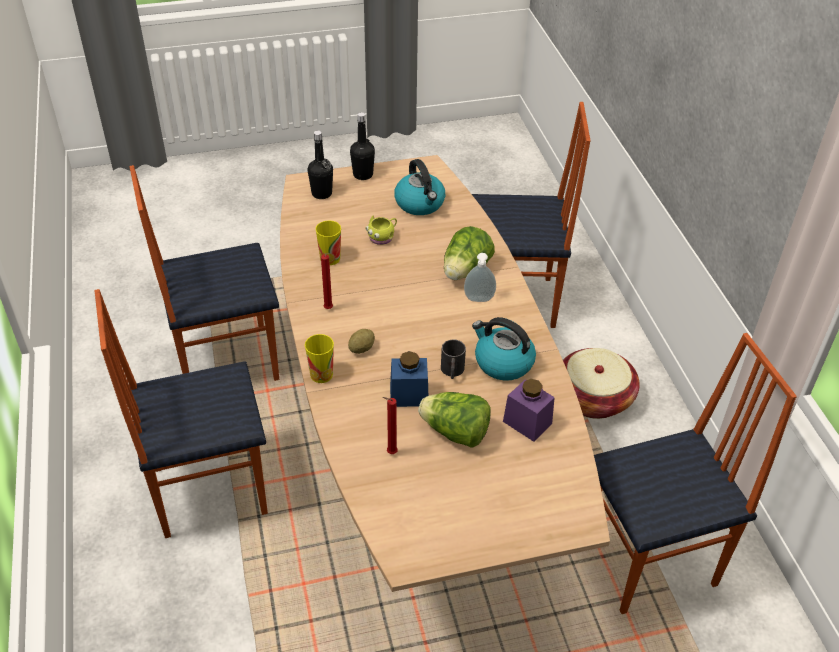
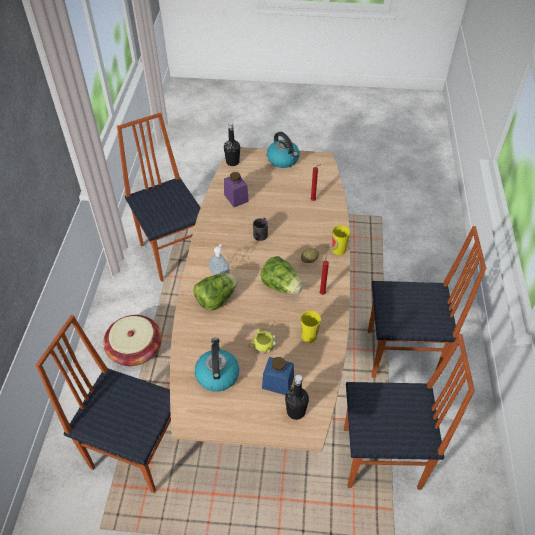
camera: 160 degrees left, 5 degrees up
(363, 174) = (251, 426): black bottle -> black bottle (232, 162)
(409, 395) = (292, 226): blue jar -> blue jar (278, 383)
(455, 432) = (276, 202): lettuce -> lettuce (281, 286)
(502, 362) = (230, 231): kettle -> kettle (283, 160)
(650, 562) = (174, 253): chair -> chair turned 60 degrees clockwise

